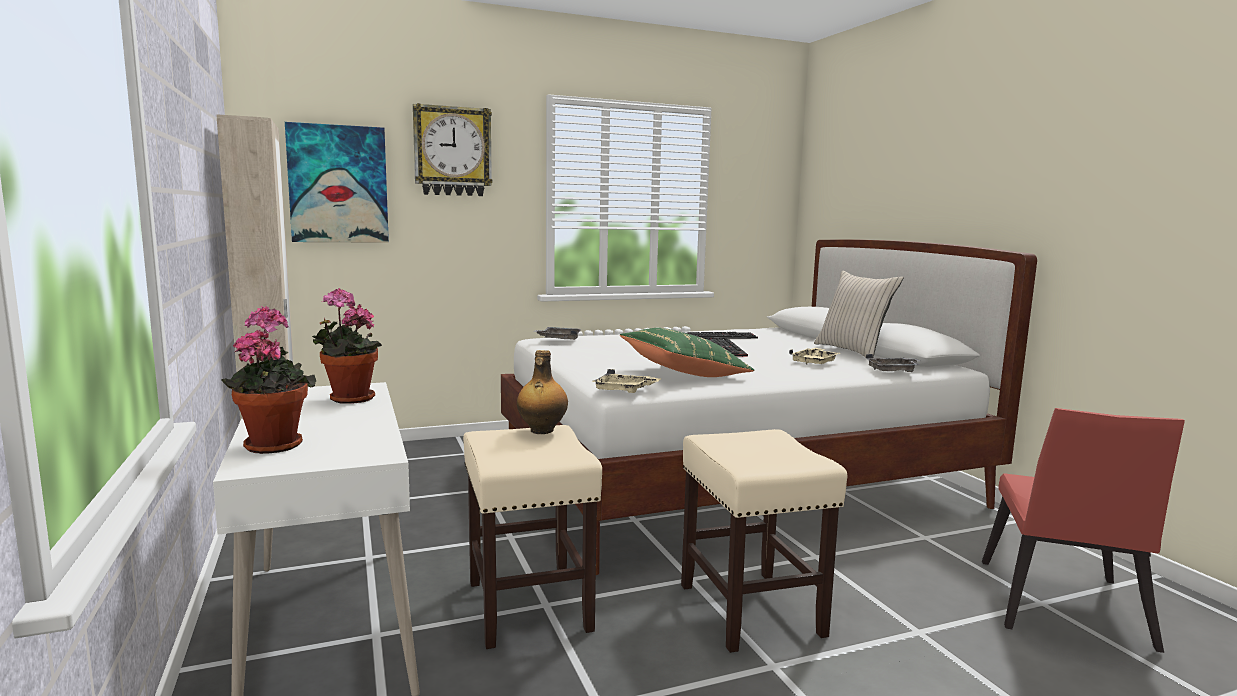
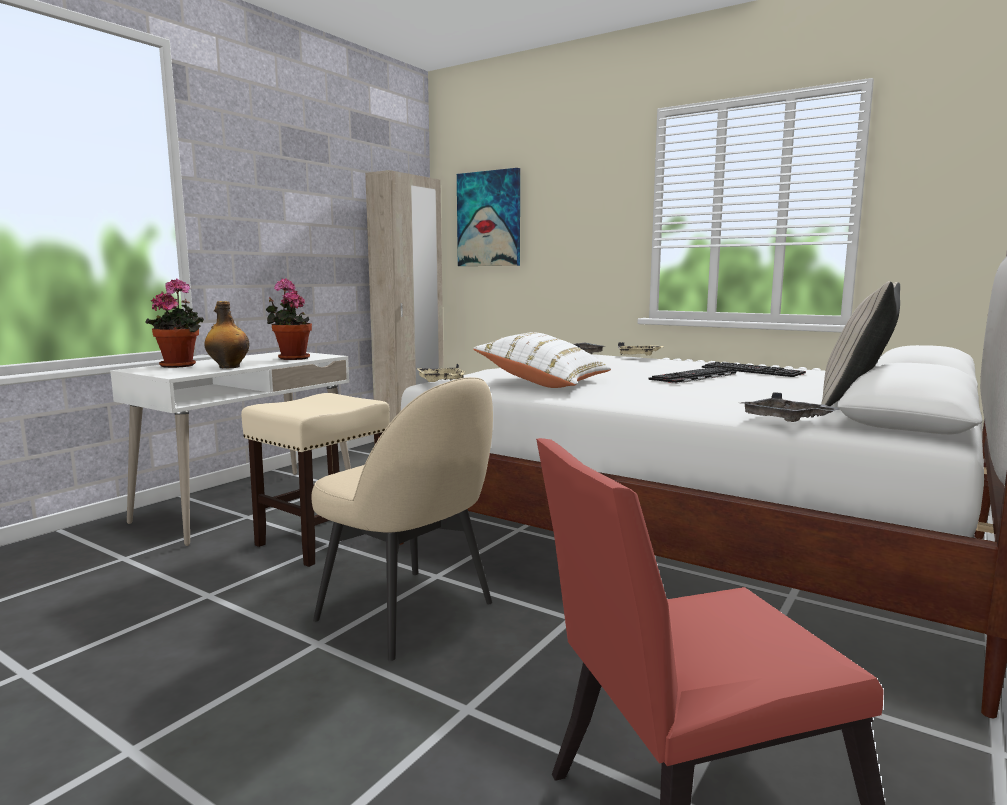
camera: 55 degrees right, 0 degrees up
(452, 151) = (570, 181): wall clock -> none
(541, 431) = (353, 399): bottle -> bottle (228, 367)
(683, 373) = (544, 383): green pillow -> white pillow
(752, 610) = (408, 613): beige stool -> beige chair
(815, 362) = (730, 399): beige tray -> beige tray (638, 355)

